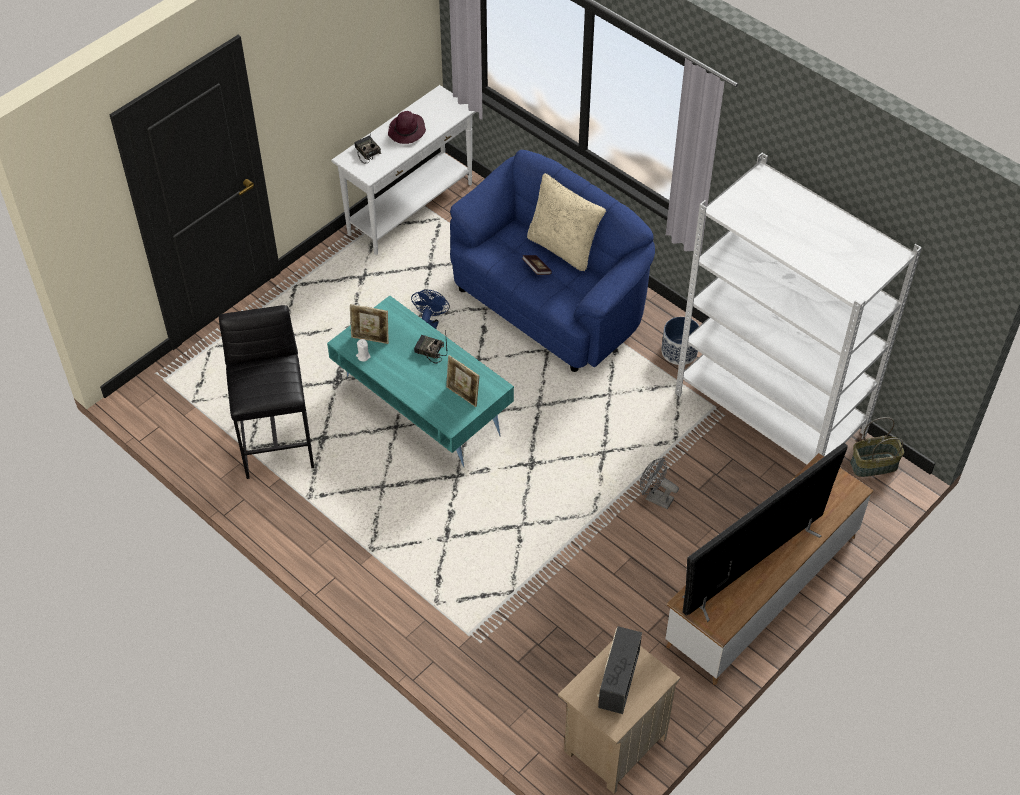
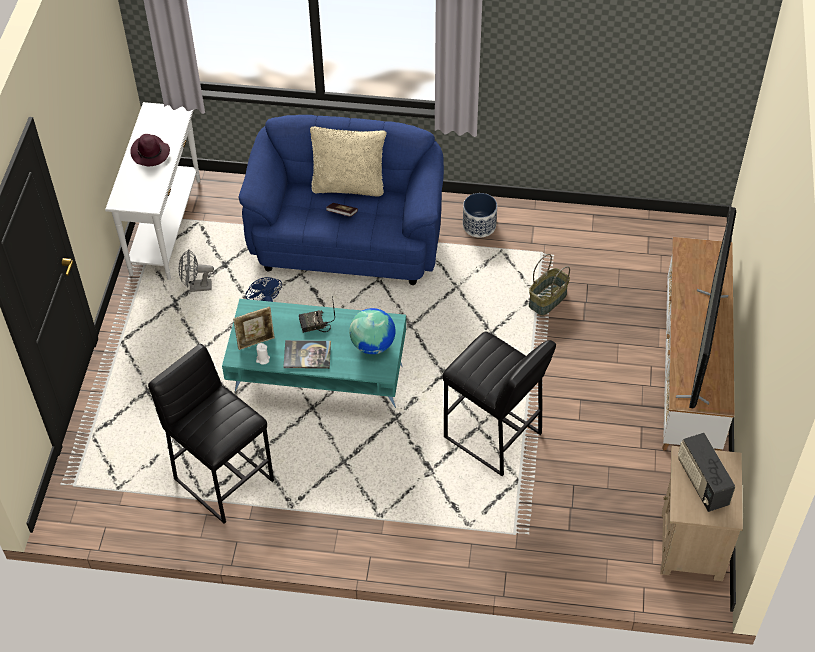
camera: 35 degrees left, 0 degrees up
(366, 152) = (131, 187): radio -> none
(401, 373) = (307, 355): none -> book
(463, 396) = (373, 344): picture frame -> globe
(526, 542) = (494, 436): none -> black stool
(655, 498) = (558, 345): grey fan -> grey fan (196, 287)
(769, 414) = (584, 236): white bookcase -> none
(873, 465) = (686, 232): basket -> basket (548, 300)

